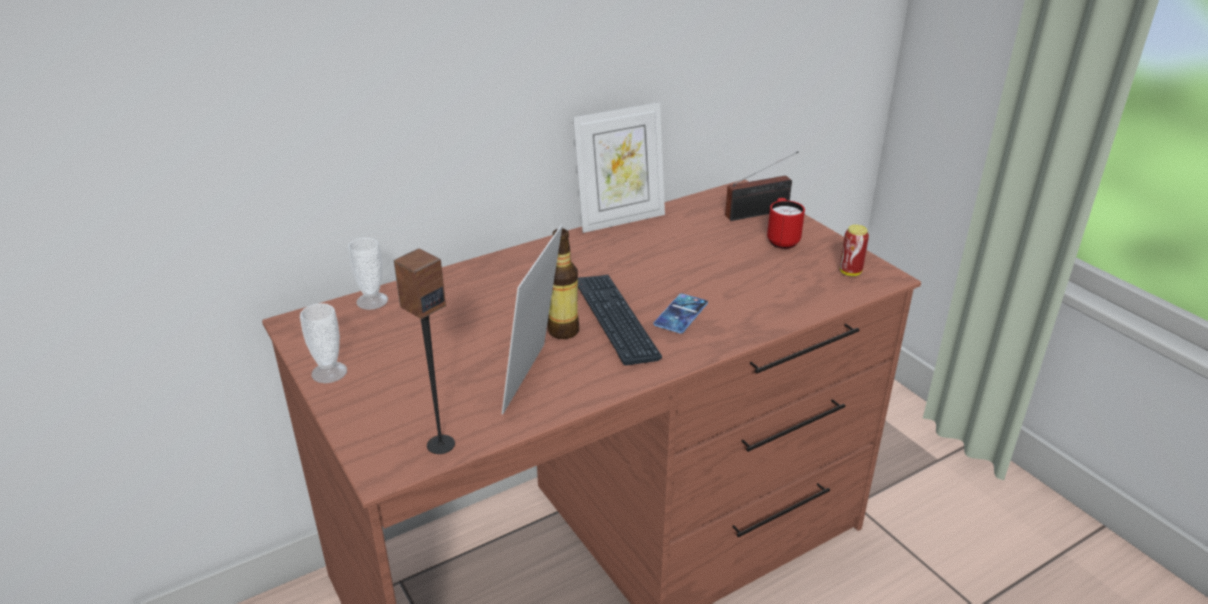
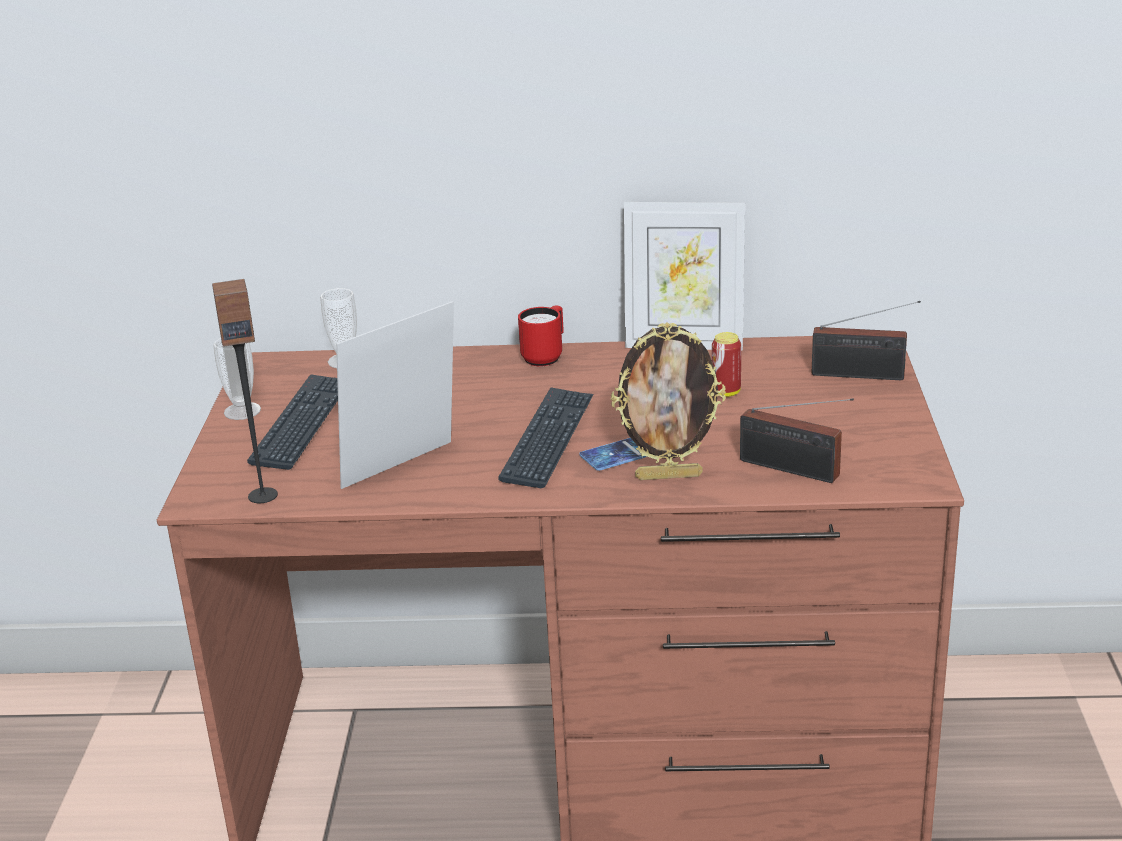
camera: 35 degrees right, 5 degrees down
(399, 366) = (302, 423): none -> keyboard
(563, 331) = (484, 435): bottle -> none
(732, 321) = (669, 476): none -> picture frame
(782, 239) = (847, 410): red mug -> red mug (545, 356)
(804, 292) = (794, 470): none -> radio
(850, 272) = (882, 465): can -> can (726, 392)

